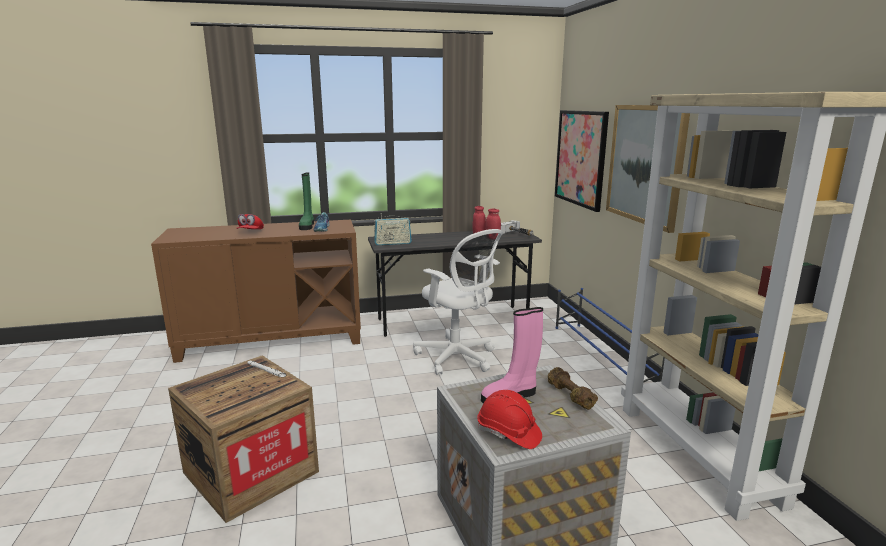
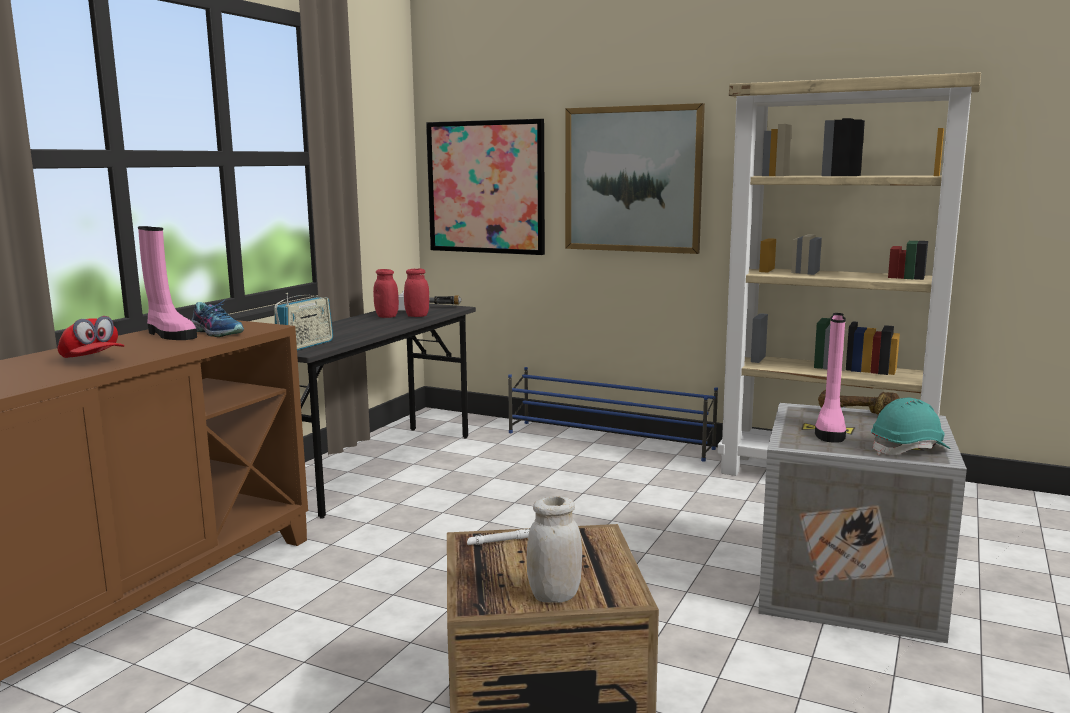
camera: 50 degrees left, 5 degrees down
(208, 400) = (554, 596): none -> white jar
(307, 226) = (170, 335): green boot -> pink boot
(458, 358) = (478, 499): white office chair -> none
(508, 433) = (909, 449): red hard hat -> turquoise hard hat

